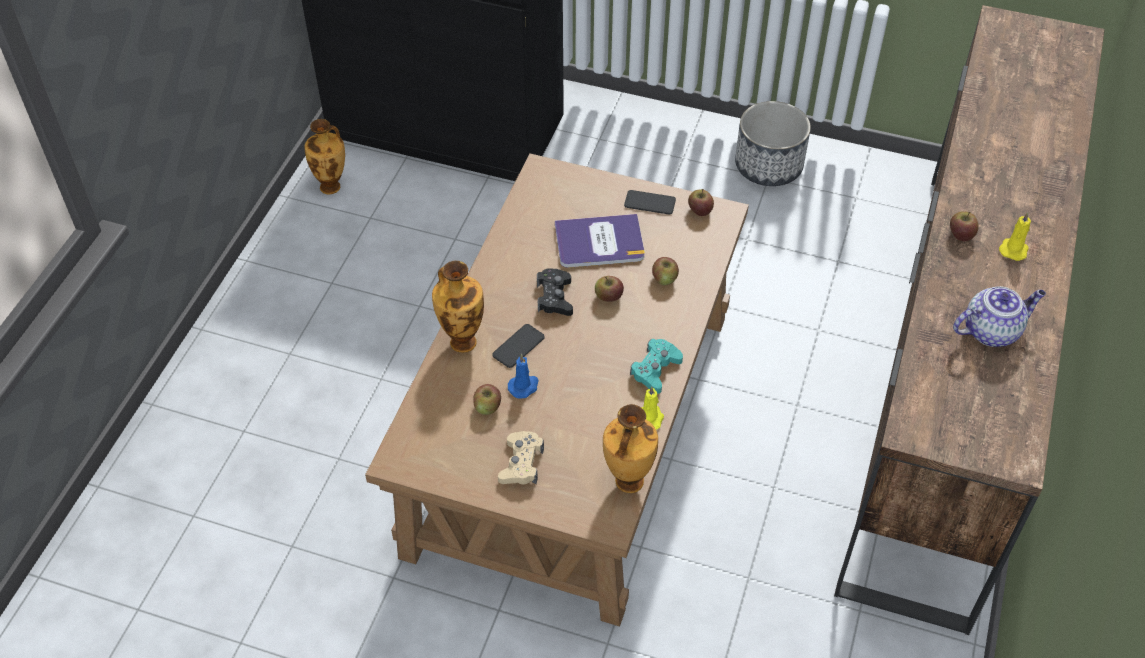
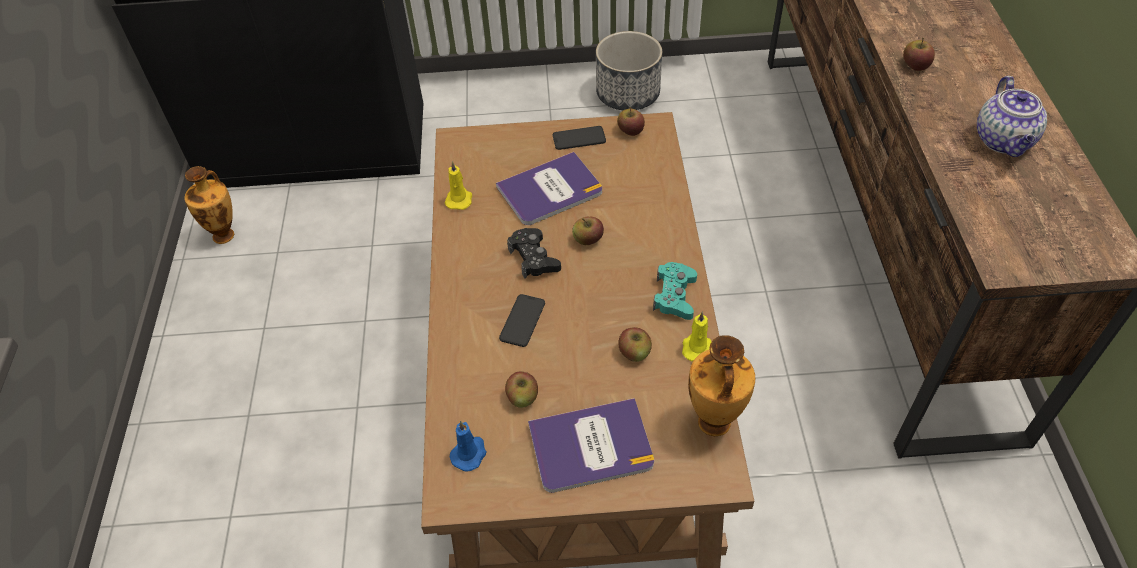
camera: 20 degrees left, 0 degrees up
(462, 341) = (459, 335): vase -> none
(521, 463) = (591, 446): beige game controller -> book
(524, 386) = (550, 361): blue candle -> blue candle (469, 453)
(664, 279) = (633, 204): apple -> apple (634, 352)
(992, 330) = (1004, 141): teapot -> teapot turned 135 degrees clockwise
(1013, 249) = (969, 64): yellow candle -> yellow candle (459, 199)

